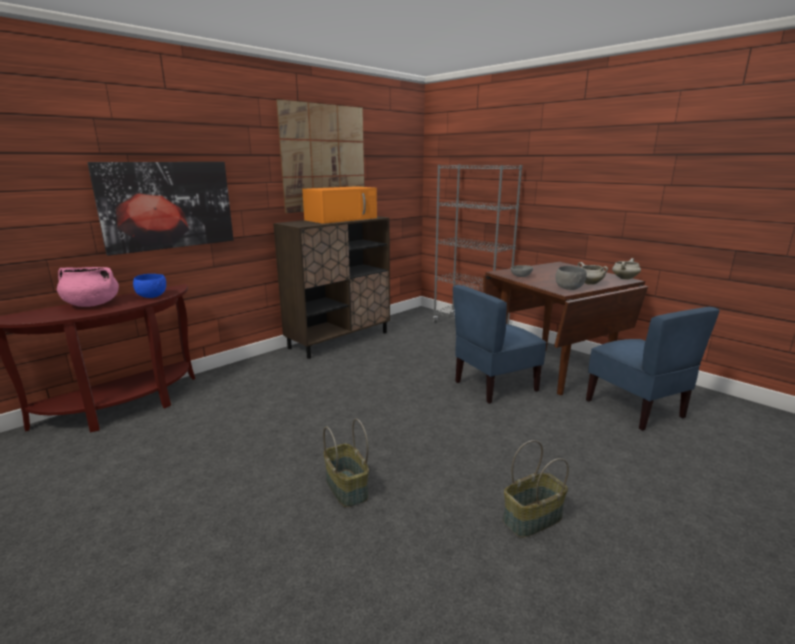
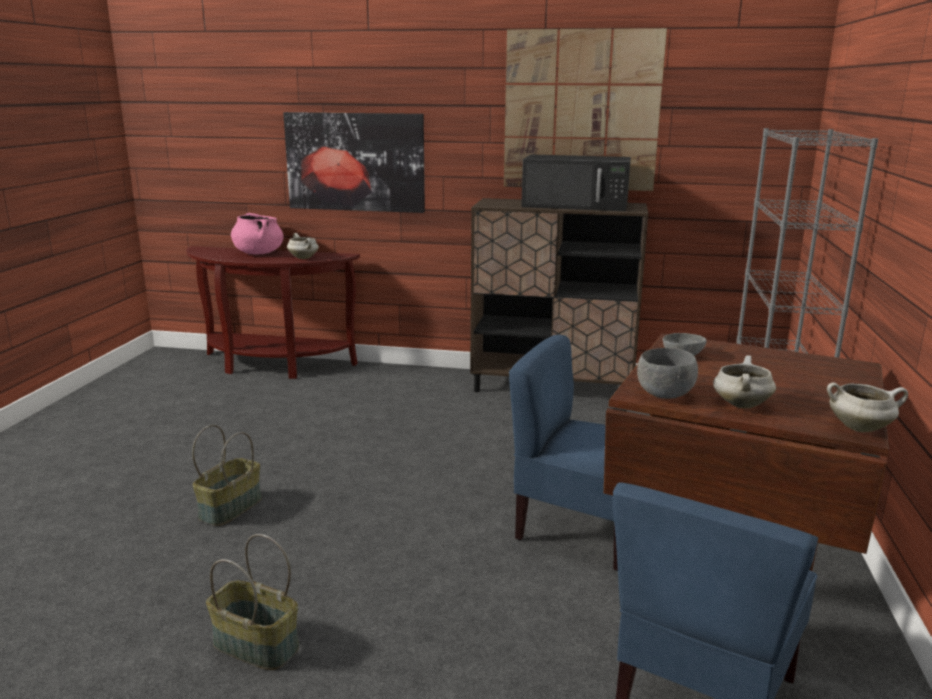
camera: 55 degrees right, 0 degrees up
(152, 296) = (304, 258): blue bowl -> white cooking pot
(342, 219) = (577, 205): orange microwave -> black microwave

